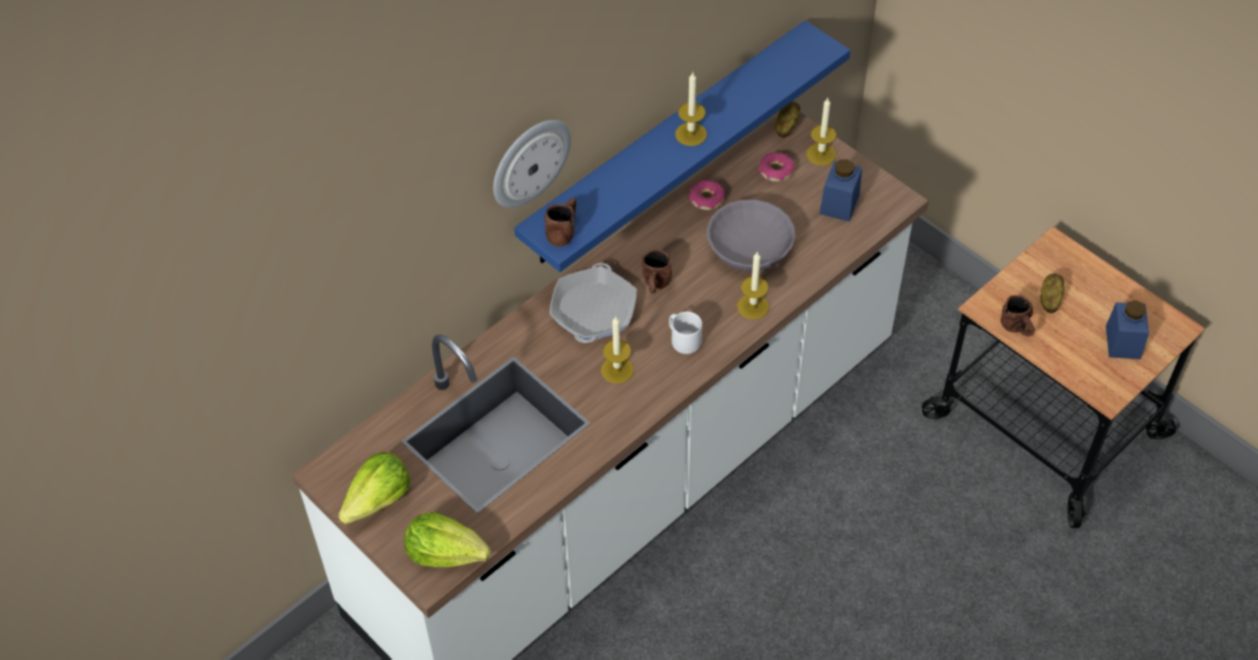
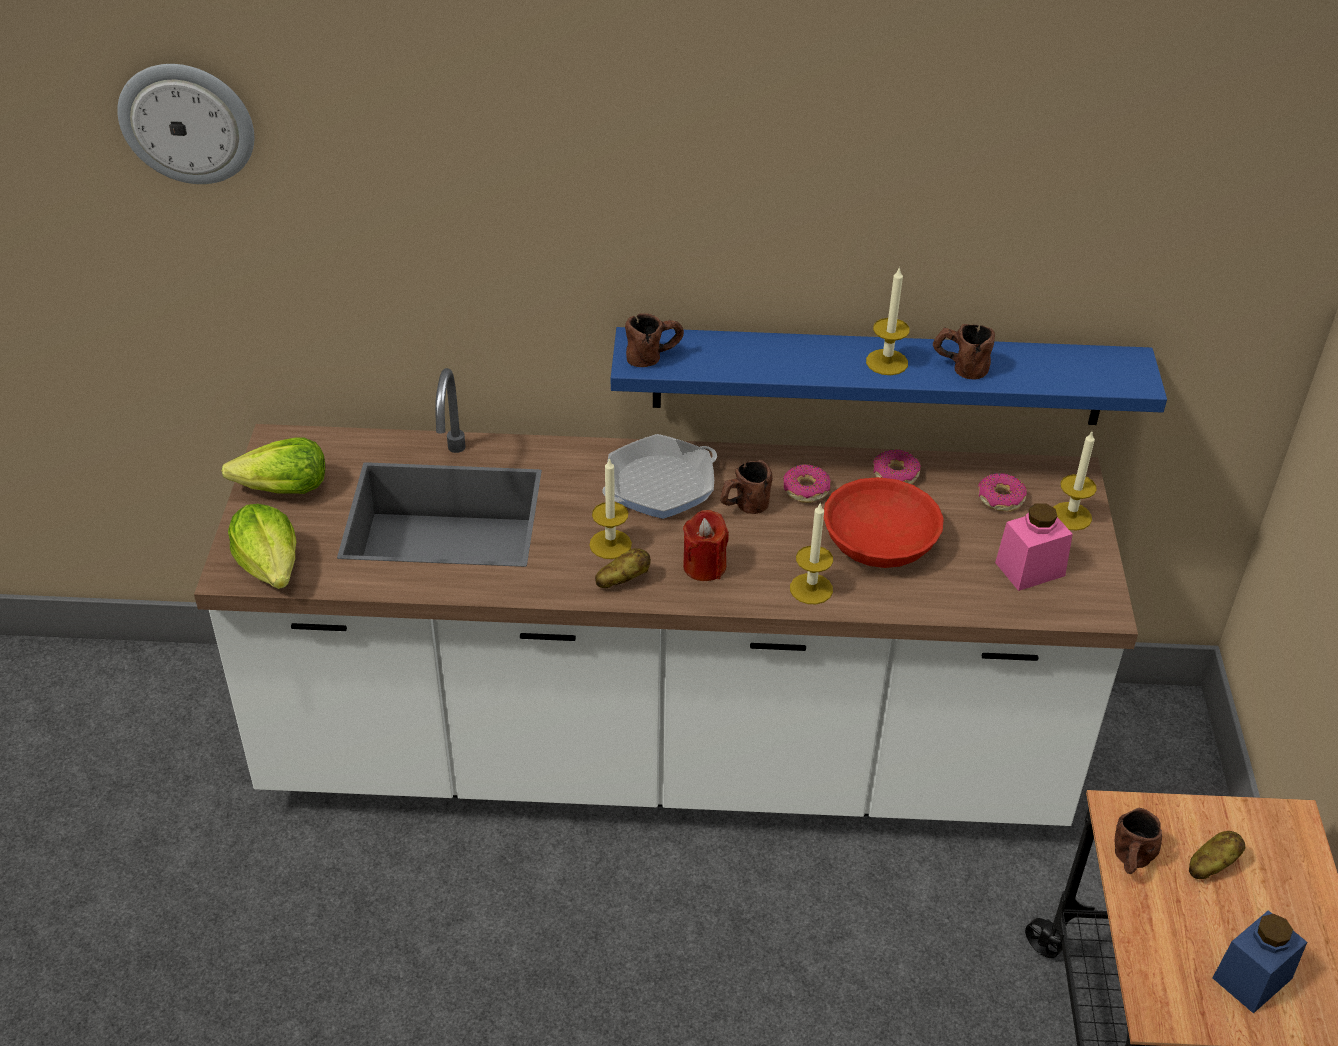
camera: 45 degrees right, 10 degrees down
(529, 161) = (650, 249): wall clock -> wall clock (187, 122)
(673, 248) = (805, 490): none -> donut
(683, 340) = (704, 566): white mug -> red candle
(731, 108) = (959, 367): none -> brown mug
(750, 248) = (880, 541): grey bowl -> red bowl
(786, 126) = (1066, 470): potato -> potato (622, 580)
(839, 204) = (1030, 569): blue jar -> pink jar

